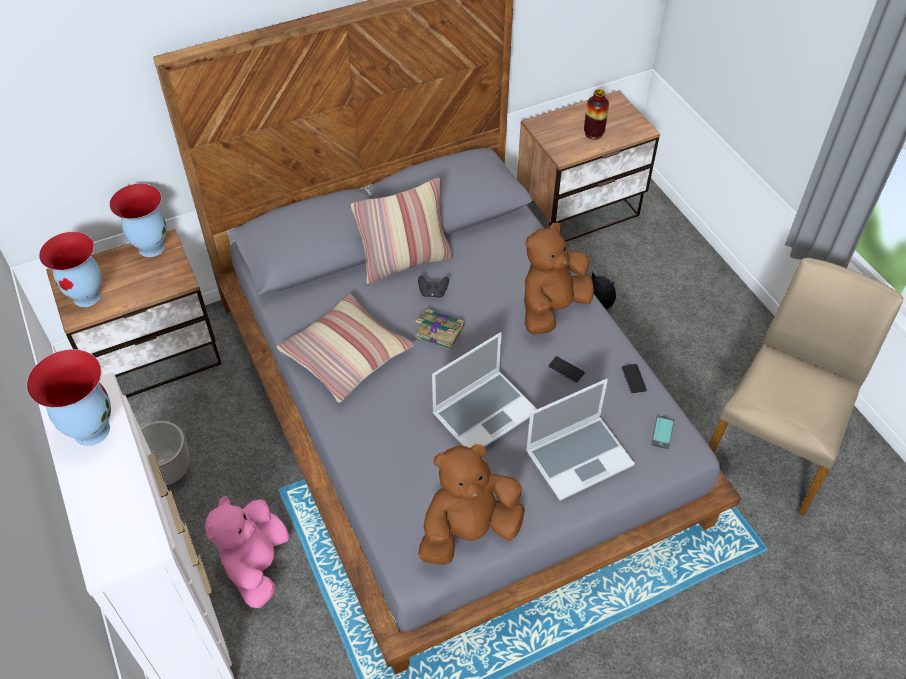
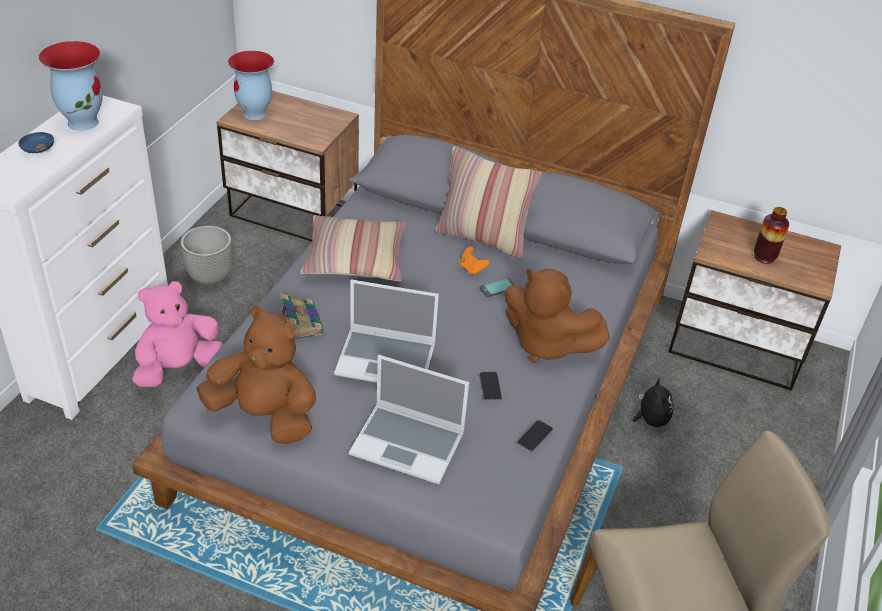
camera: 45 degrees right, 10 degrees down
(101, 490) = (38, 150): none -> blue bowl
(151, 247) = (329, 114): vase -> none
(433, 293) = (472, 269): black game controller -> orange game controller
(438, 331) = (437, 292): book -> book (300, 322)
(552, 308) = (546, 344): brown plush toy -> brown plush toy turned 150 degrees counterclockwise
(662, 432) = (500, 487): phone -> phone (498, 288)

